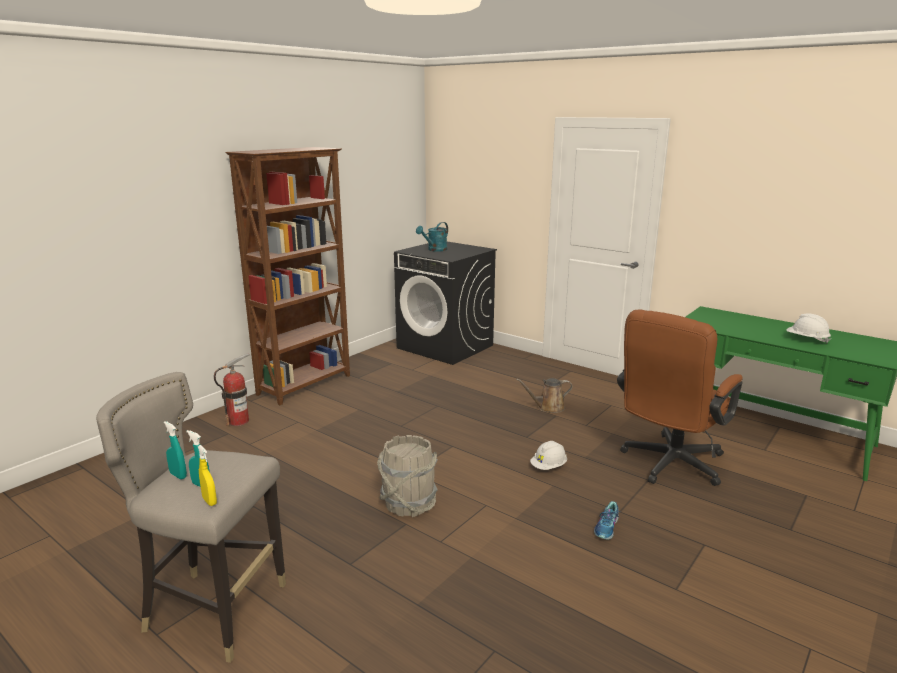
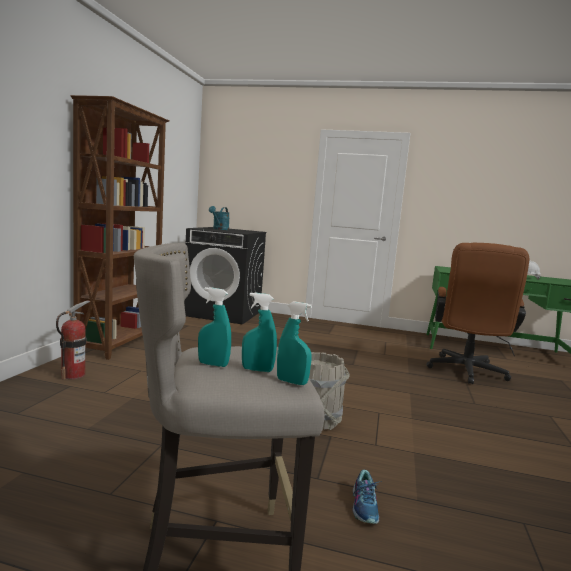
camera: 25 degrees left, 10 degrees down
(209, 501) = (292, 382): yellow spray bottle -> turquoise spray bottle
(548, 407) = (346, 346): brown watering can -> none
(548, 467) = (392, 381): white hard hat -> none
(607, 528) = (481, 415): shoe -> shoe (365, 506)

